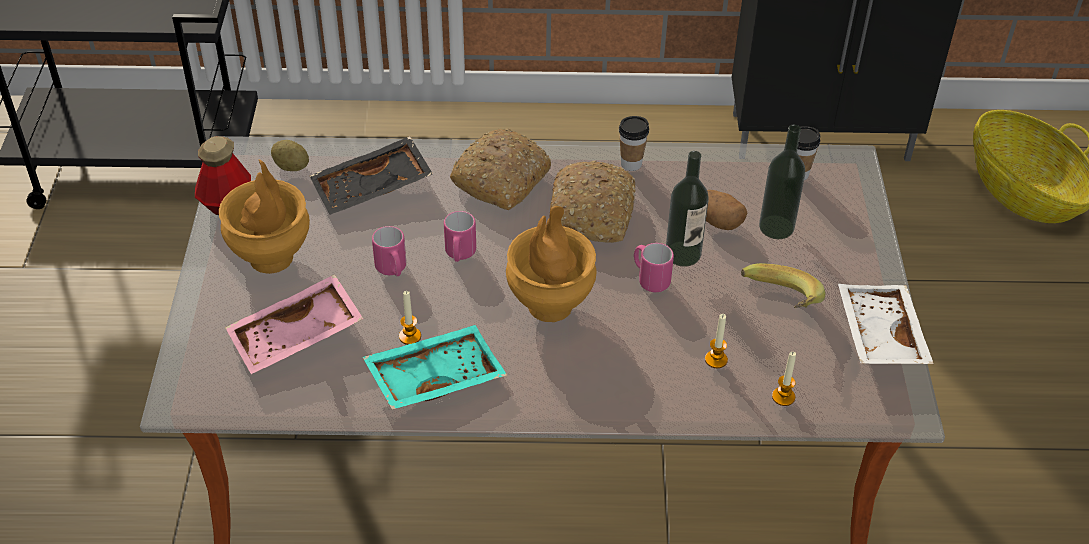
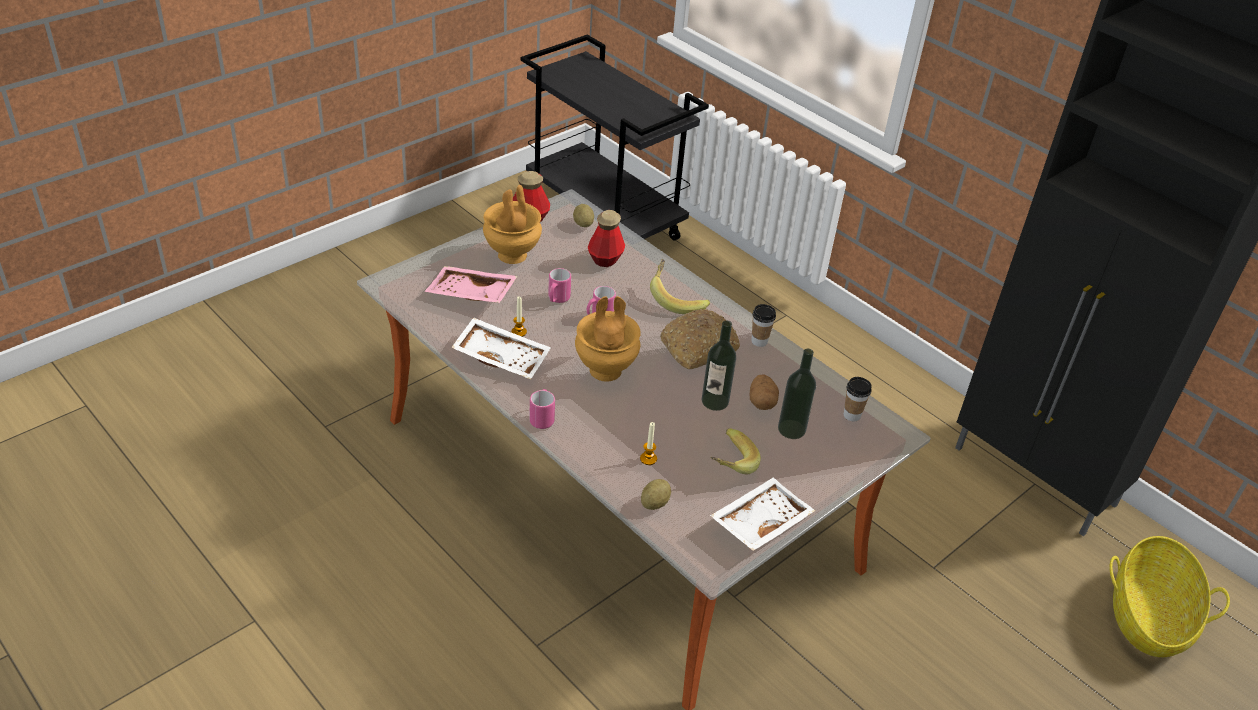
camera: 45 degrees right, 5 degrees down
(372, 189) = (605, 259): black tray -> bottle
(434, 376) = (502, 356): turquoise tray -> white tray
(501, 178) = (677, 299): bread -> banana
(650, 279) = (676, 398): pink mug -> pink mug (542, 418)
(783, 397) = (654, 503): candle -> potato

